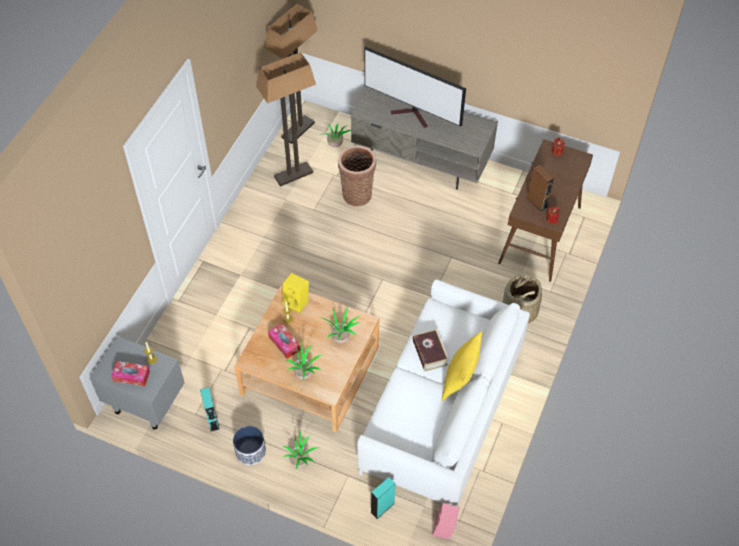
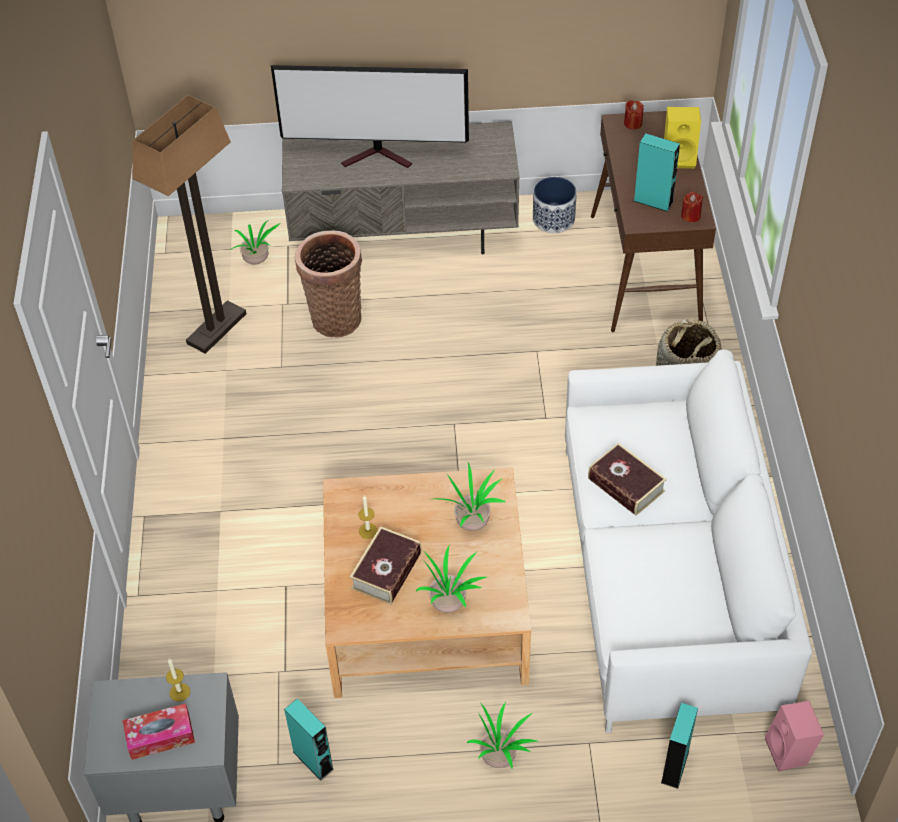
camera: 25 degrees left, 5 degrees down
(250, 452) = (408, 781): planter -> planter (553, 219)
(284, 343) = (386, 571): tissue box -> book
(297, 302) = (367, 499): yellow speaker -> yellow speaker (679, 157)
(298, 130) = (183, 262): floor lamp -> none
(460, 380) = (697, 504): yellow pillow -> none
(537, 202) = (653, 201): brown speaker -> turquoise speaker

